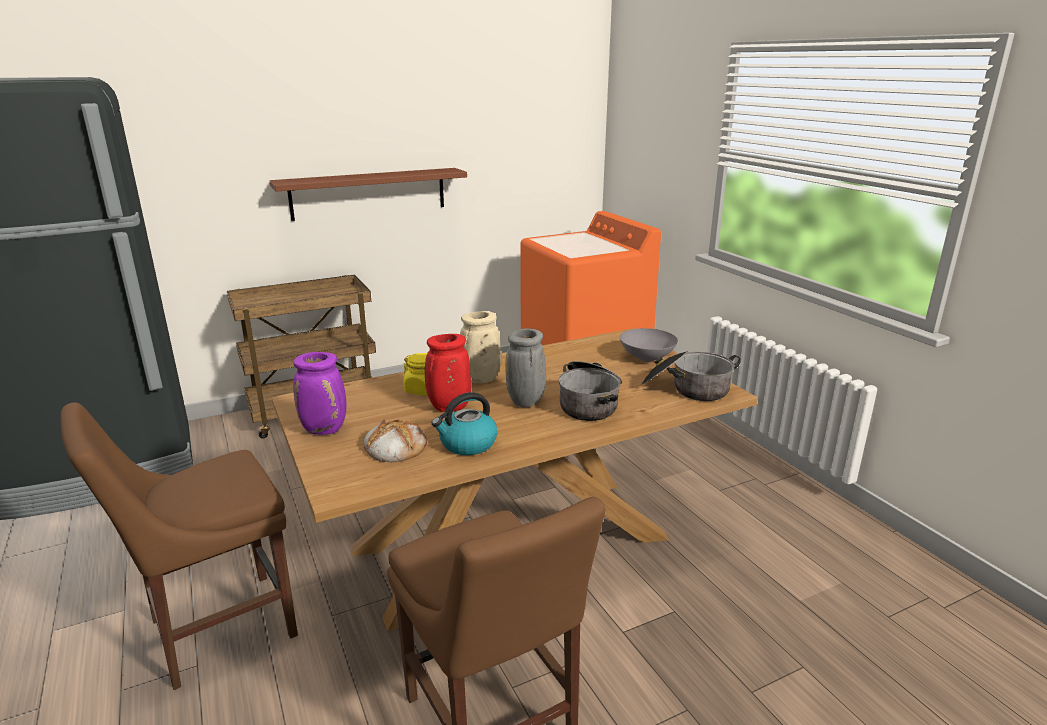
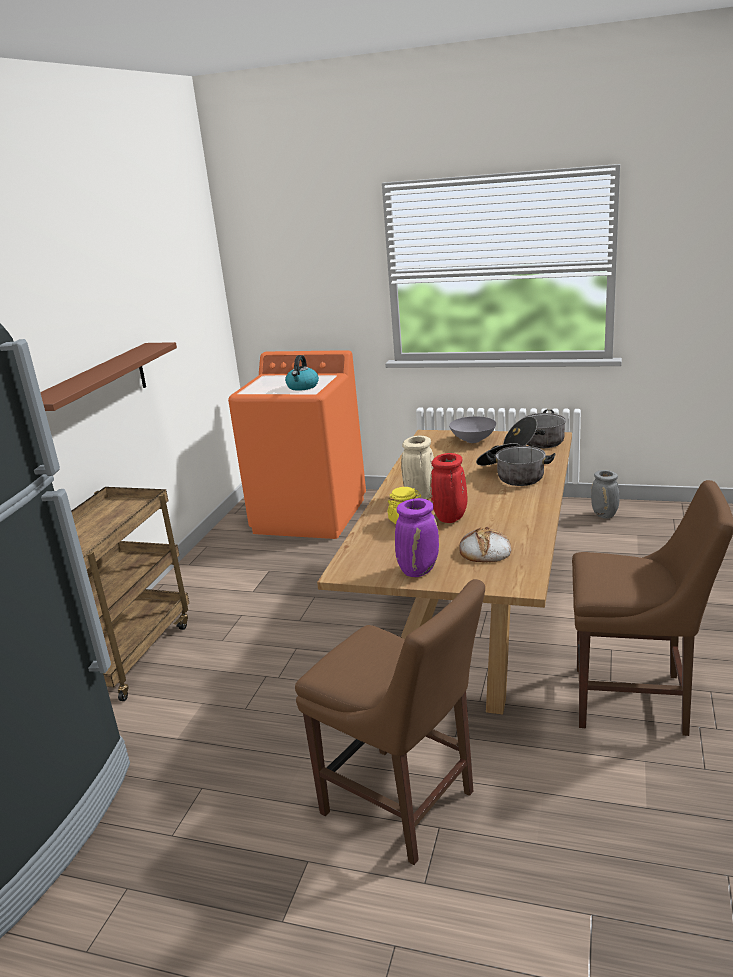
camera: 45 degrees left, 0 degrees up
(215, 630) = (403, 806): brown chair -> brown chair turned 60 degrees counterclockwise
(467, 444) = (515, 526): kettle -> kettle (302, 387)
(526, 402) = (481, 493): grey vase -> grey vase (605, 515)

